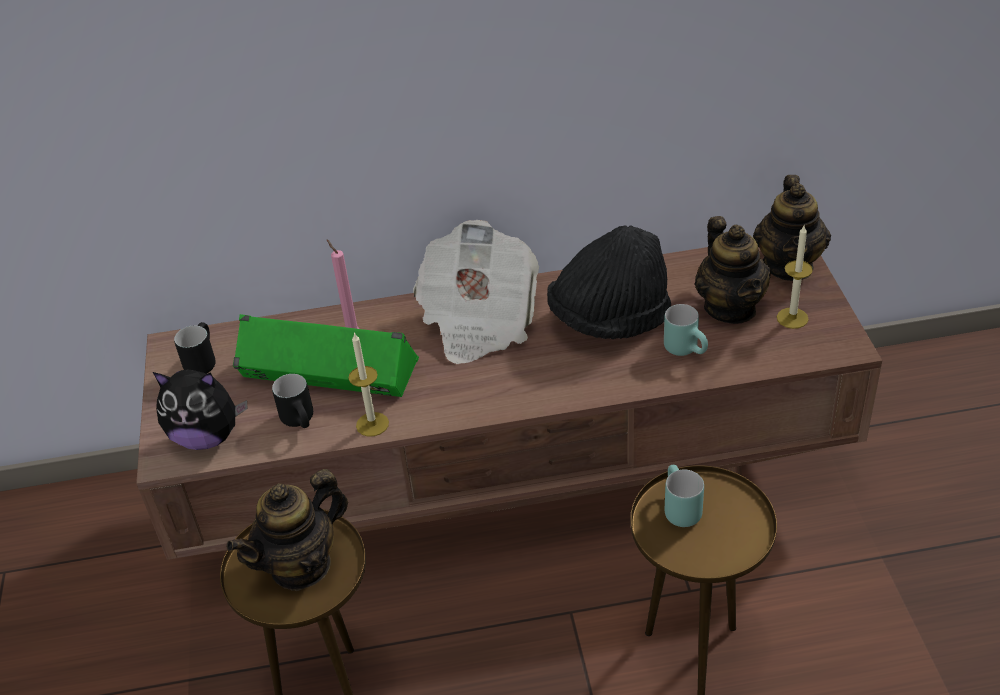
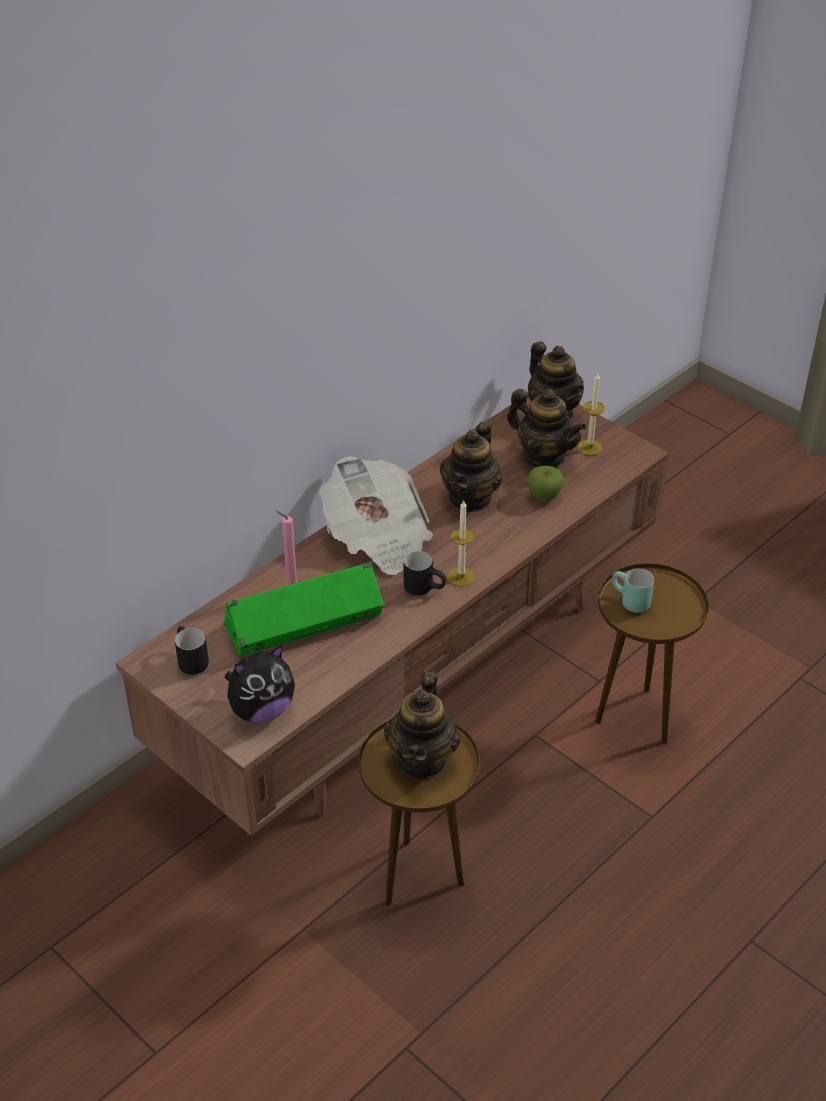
camera: 40 degrees left, 0 degrees up
(302, 420) = (323, 664): black mug -> black mug (425, 588)
(372, 424) = (379, 643): candle -> candle (461, 577)
(609, 319) = (471, 498): black hat -> teapot
(687, 349) = (544, 496): turquoise mug -> apple

